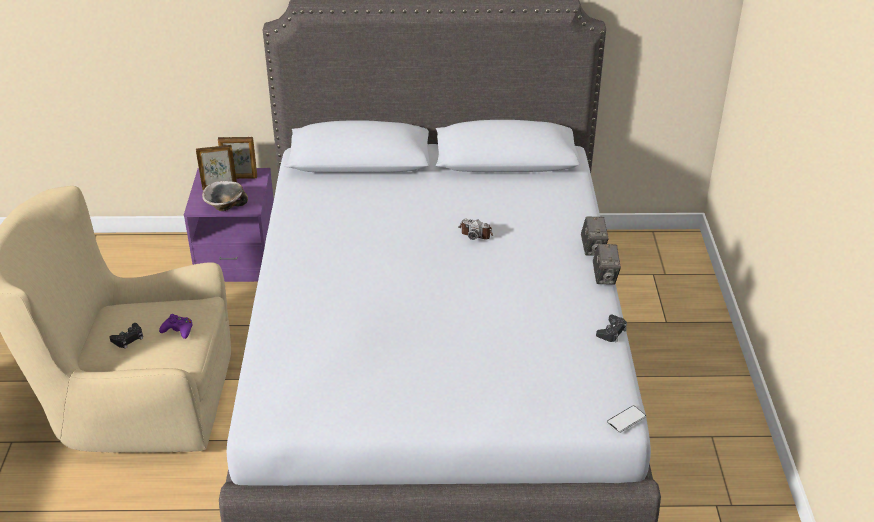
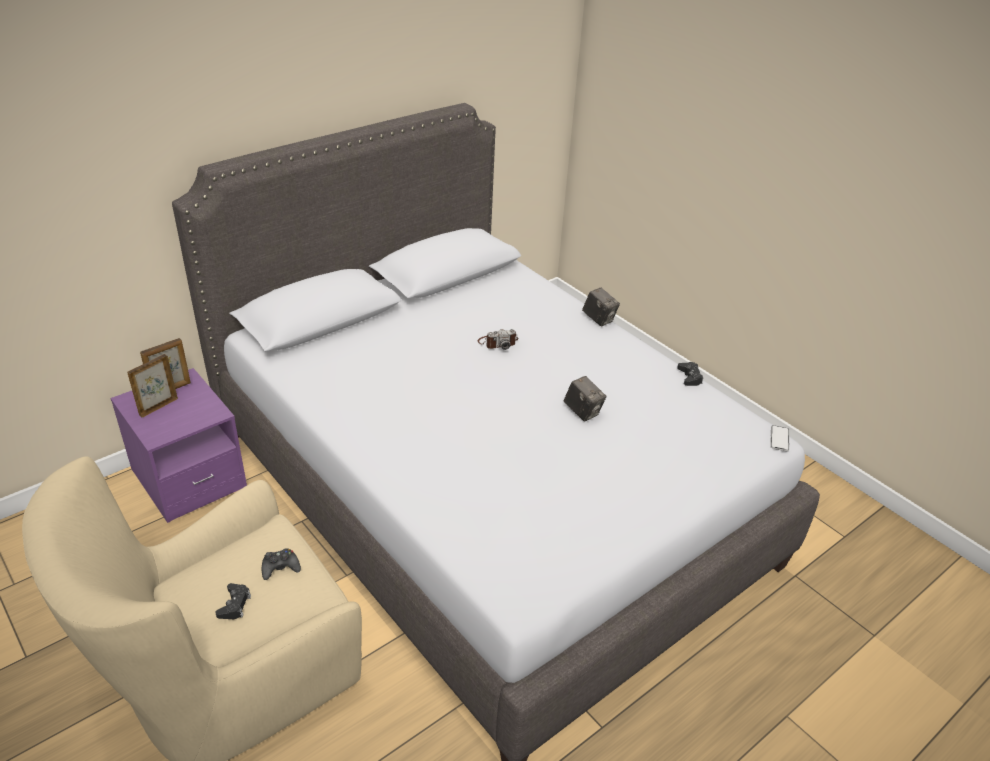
camera: 40 degrees left, 0 degrees up
(178, 330) = (280, 567): purple game controller -> black game controller
(224, 206) = (186, 424): bowl -> none
(605, 277) = (633, 337): camera -> camera (583, 412)

